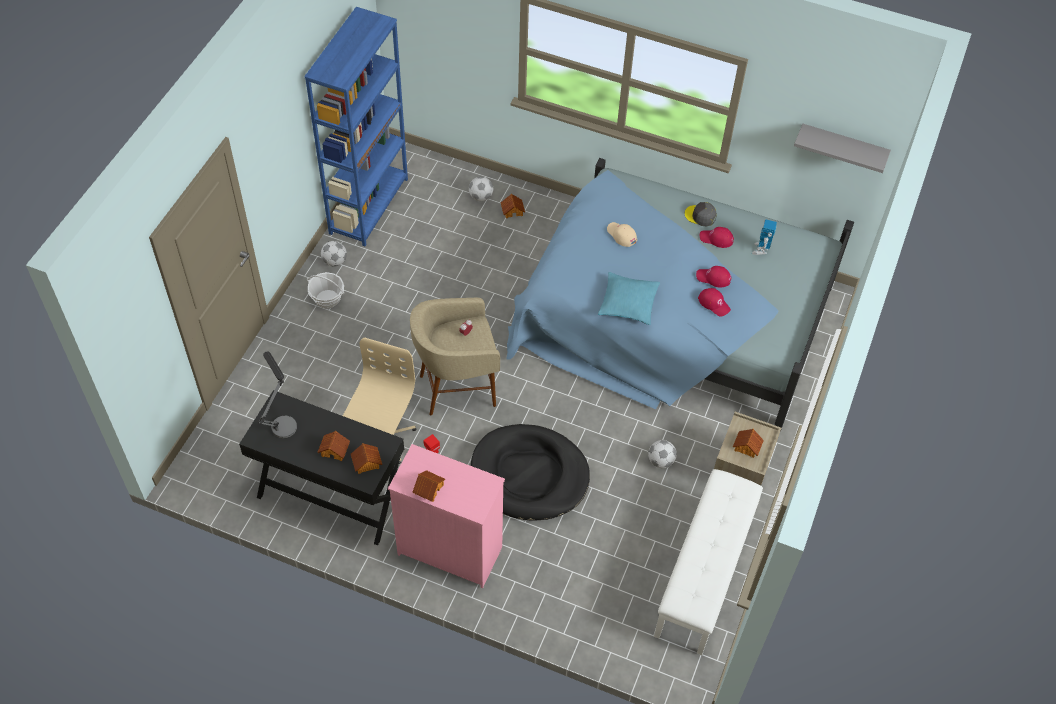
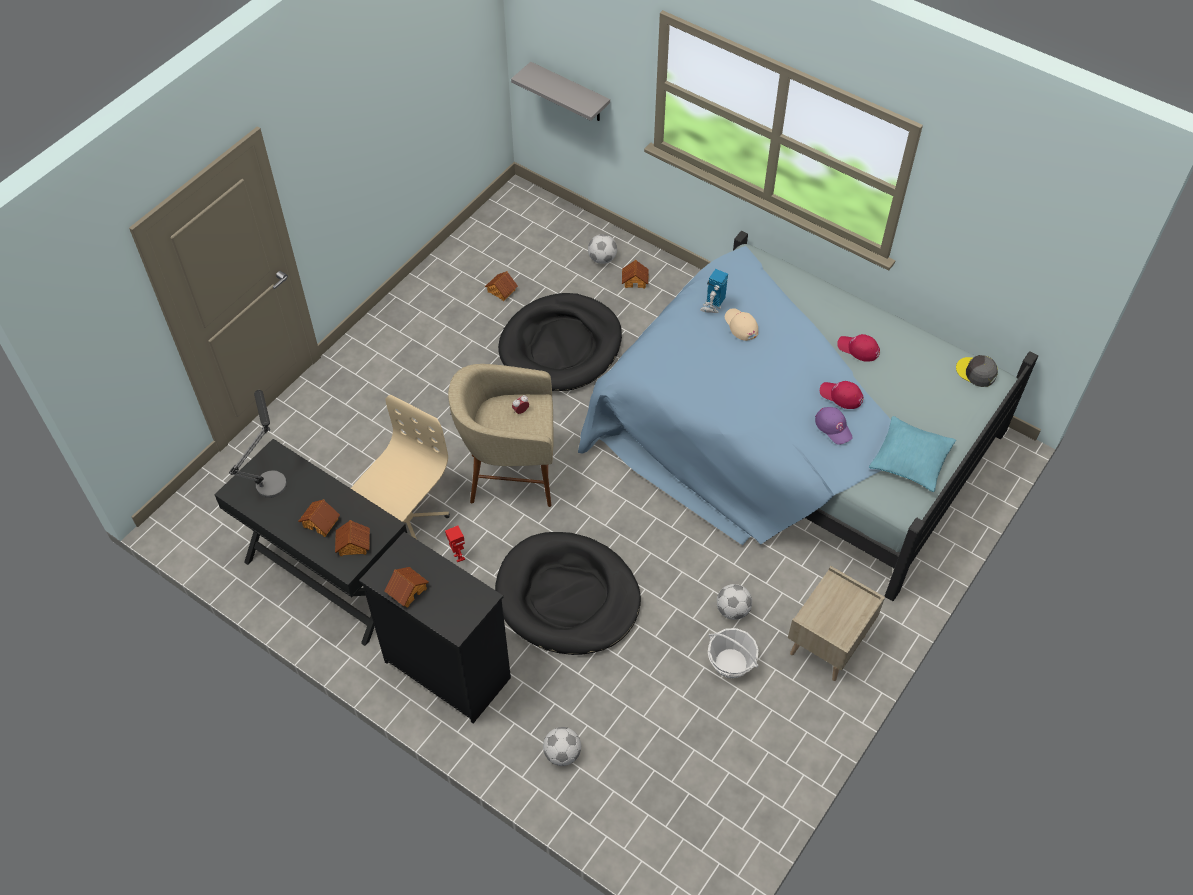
camera: 15 degrees right, 0 degrees up
(327, 299) = (392, 347): basket -> basket (731, 663)
(334, 261) = (413, 306): football -> football (562, 753)
(369, 206) = (470, 249): blue bookcase -> none
(449, 550) = (447, 668): pink dresser -> black dresser
(467, 275) = (561, 346): none -> black dog bed
(628, 303) = (726, 409): turquoise pillow -> turquoise pillow (910, 459)
(700, 216) = (845, 318): grey cap -> grey cap (976, 372)
(705, 574) = (750, 763): white bench -> none
(714, 303) = (833, 427): red cap -> purple cap
(746, 447) = (834, 613): toy house -> toy house (501, 291)
(761, 250) = (911, 371): toy robot -> toy robot (712, 307)
(843, 147) = (1032, 256): grey shelf -> grey shelf (570, 93)

